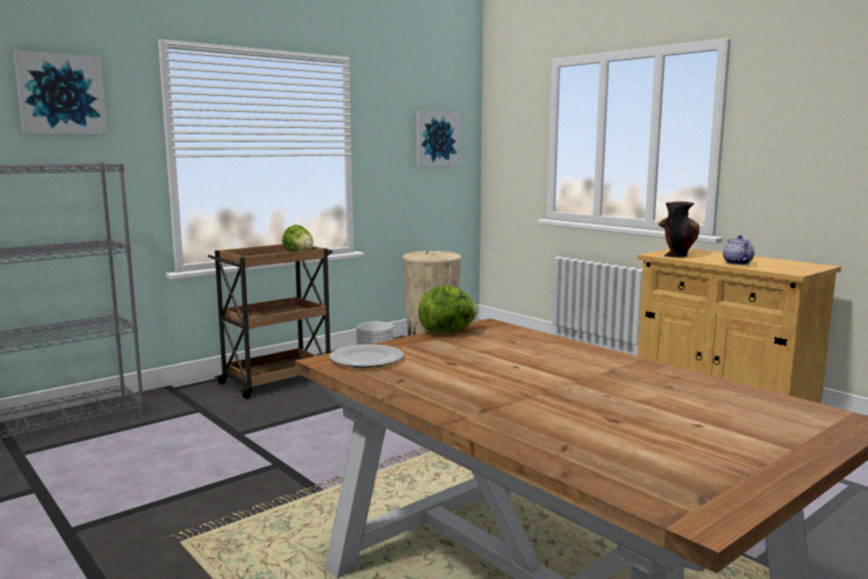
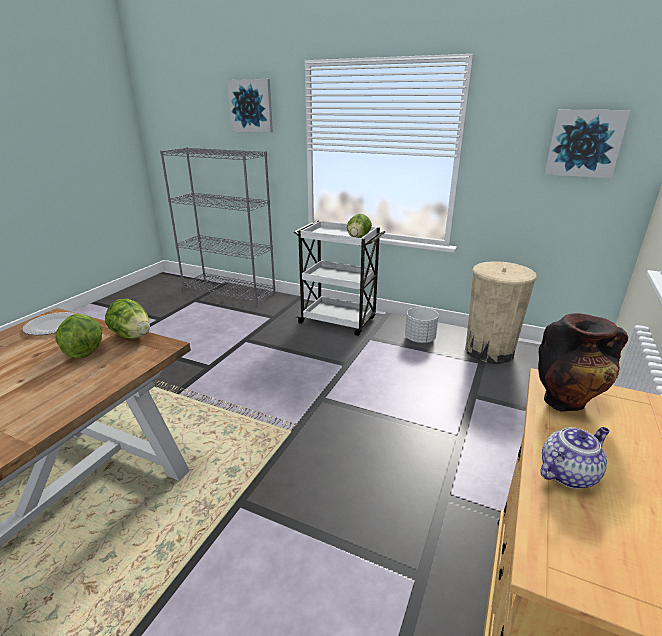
camera: 65 degrees right, 15 degrees up
(277, 380) = (339, 321): brown cart -> white cart
(468, 347) = (84, 351): none -> lettuce

